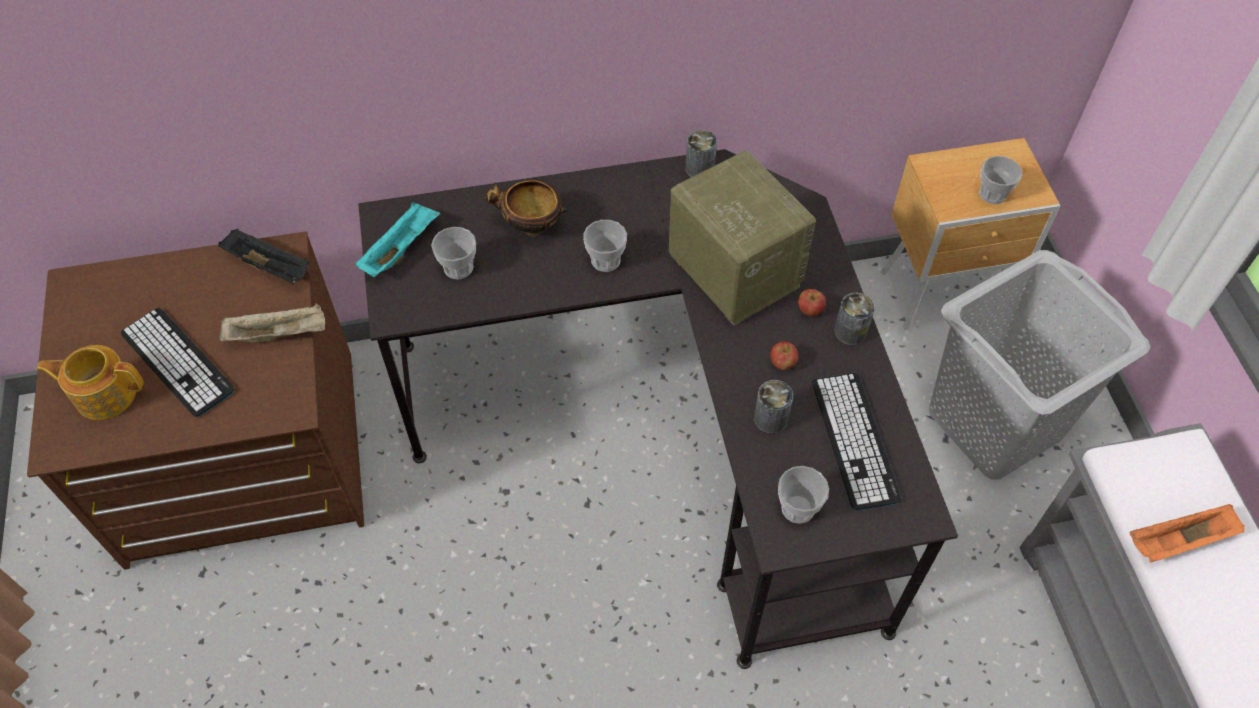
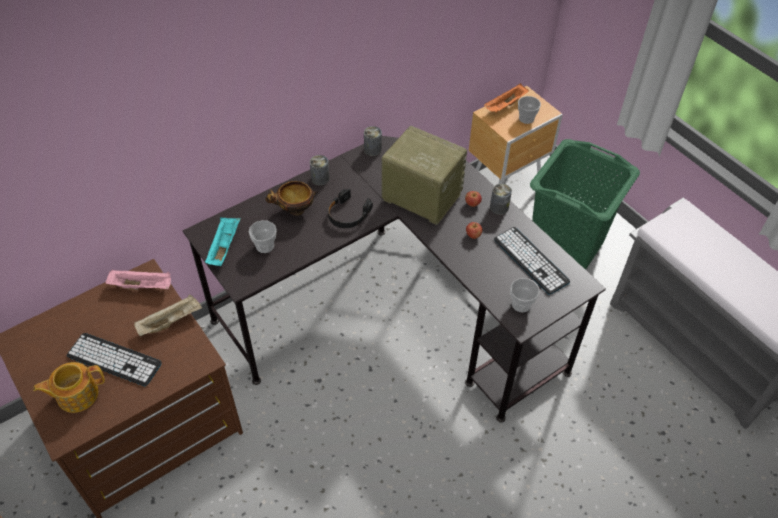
camera: 25 degrees left, 5 degrees down
(270, 267) = (142, 286): black tray -> pink tray
(605, 260) = (348, 214): cup -> black headphones
(770, 418) = (482, 265): can -> can (320, 179)
(996, 423) = (566, 245): grey laundry basket -> green laundry basket
(1178, 542) = (703, 256): orange tray -> orange tray (505, 106)

